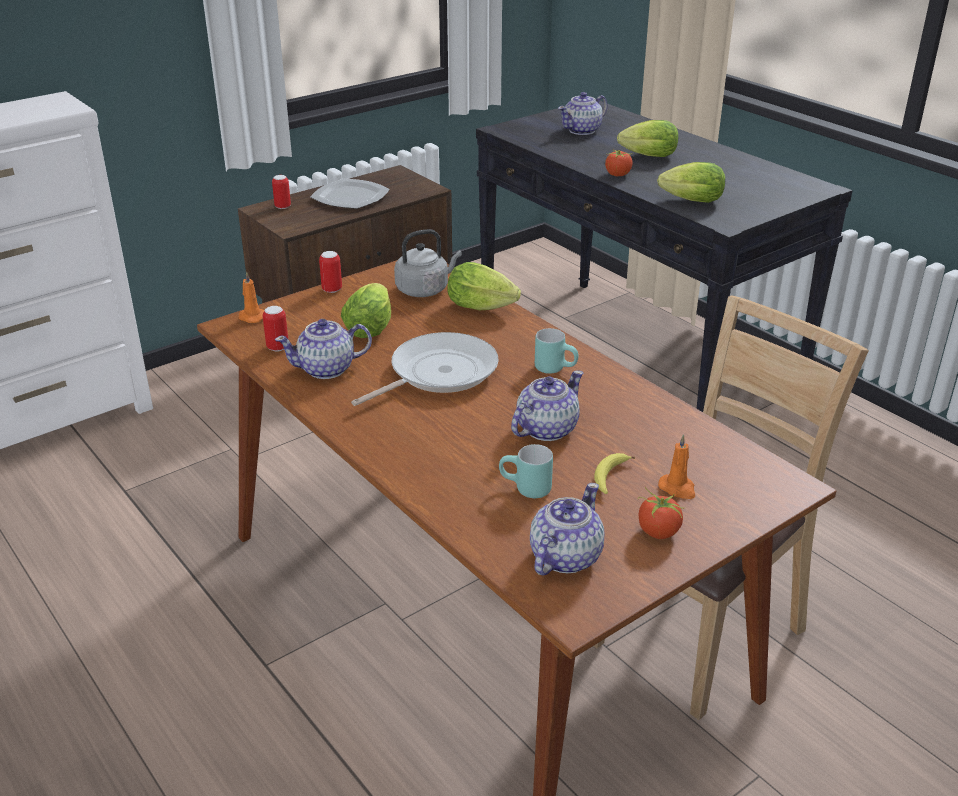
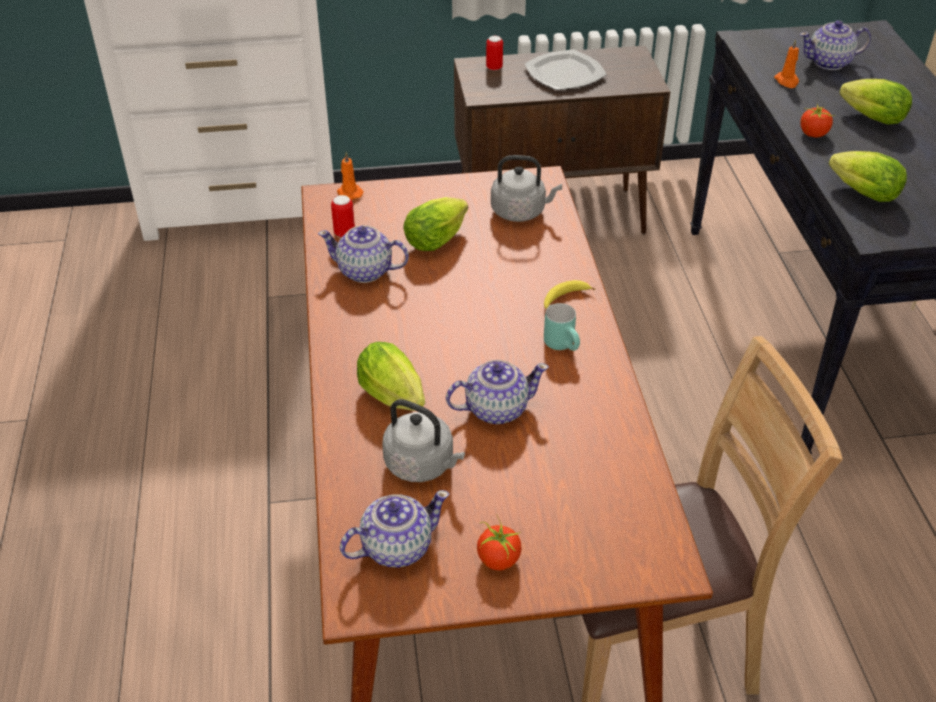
camera: 30 degrees right, 10 degrees up
(332, 289) = (439, 185): can -> none
(438, 373) = (454, 311): frying pan -> none
(484, 308) = (557, 252): lettuce -> lettuce (395, 399)
(525, 490) = (422, 464): turquoise mug -> grey kettle
(609, 477) = (507, 483): banana -> banana (564, 297)
(678, 488) = (558, 523): orange candle -> orange candle (787, 81)

